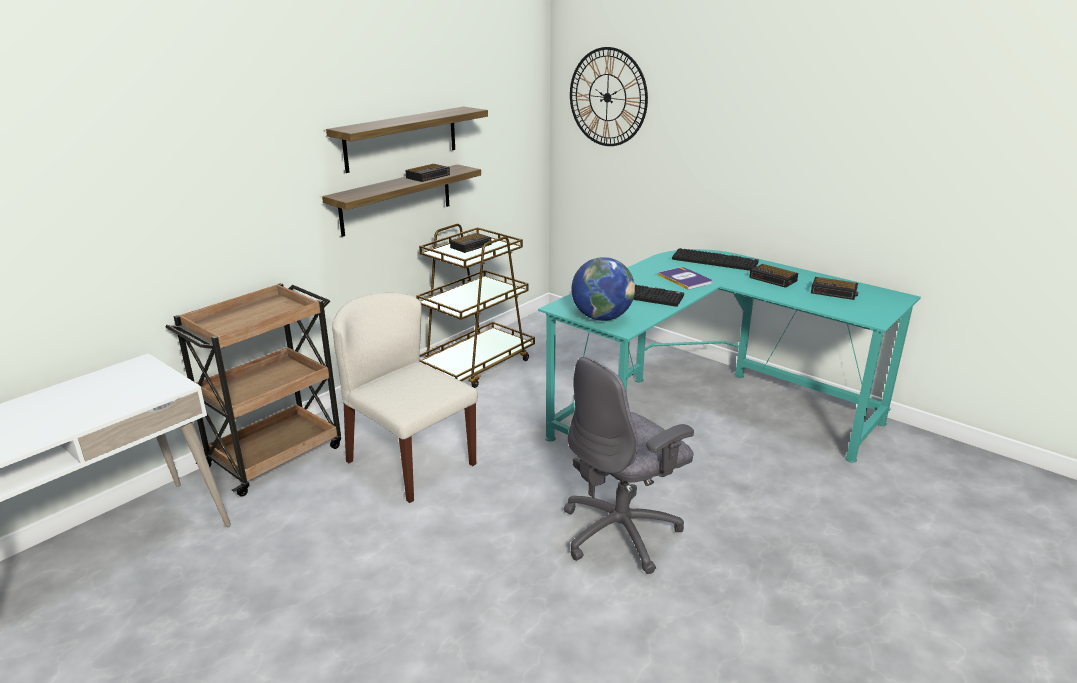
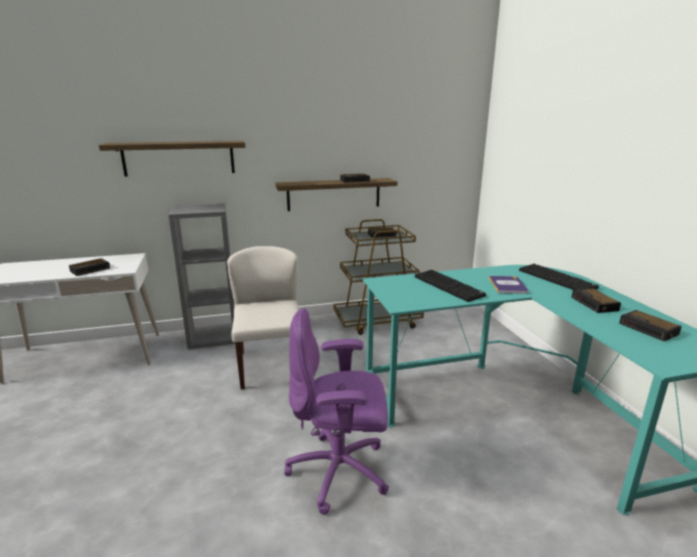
camera: 35 degrees right, 5 degrees down
(109, 403) = (91, 269): none -> alarm clock
(276, 455) = (214, 336): brown cart -> grey bookcase
(401, 138) = (342, 153): shelf -> shelf (179, 158)
(601, 317) = (395, 294): globe -> none
(607, 97) = (517, 138): wall clock -> none
(622, 532) = (340, 471): grey office chair -> purple office chair

